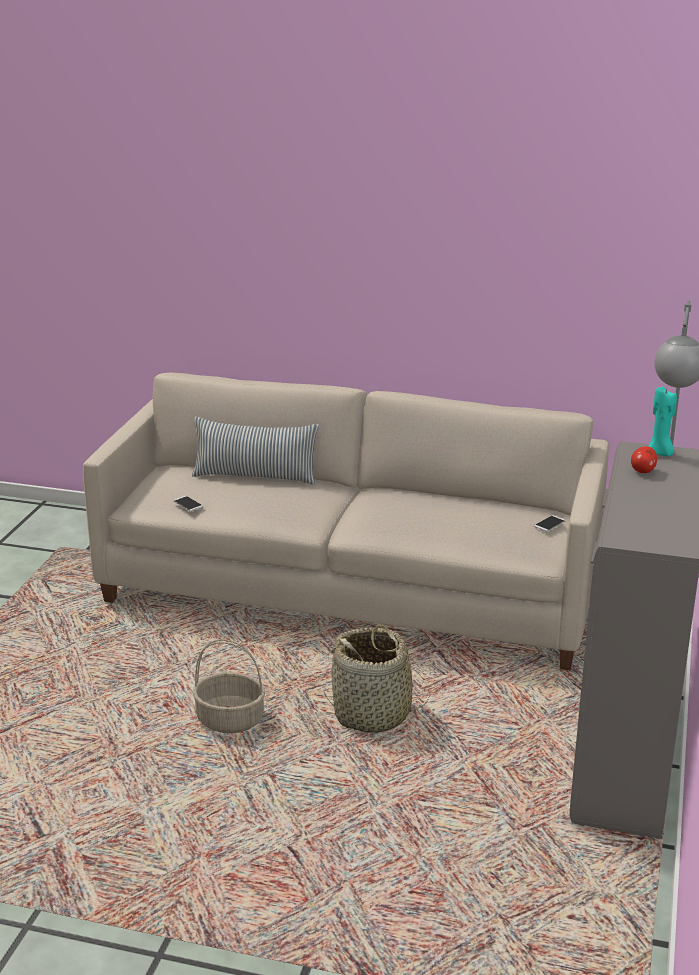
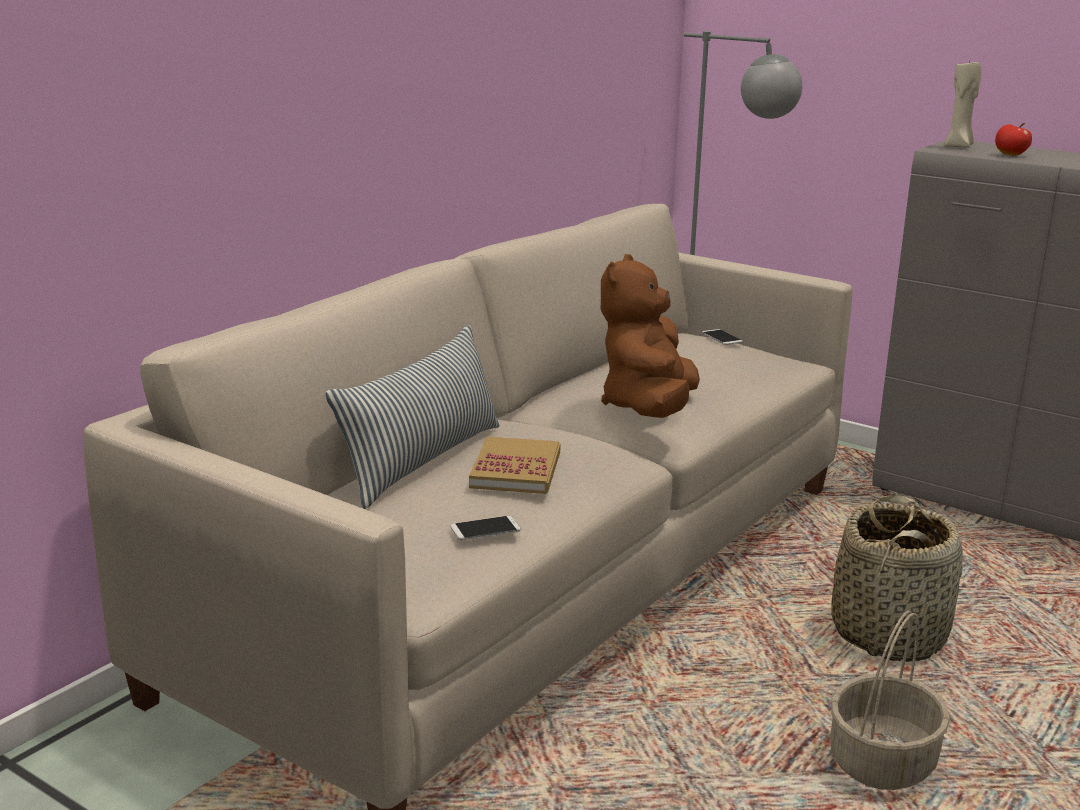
camera: 70 degrees left, 5 degrees down
(251, 496) = (516, 470): none -> book
(370, 515) = (648, 408): none -> brown plush toy
(659, 453) = (958, 146): turquoise candle -> beige candle

